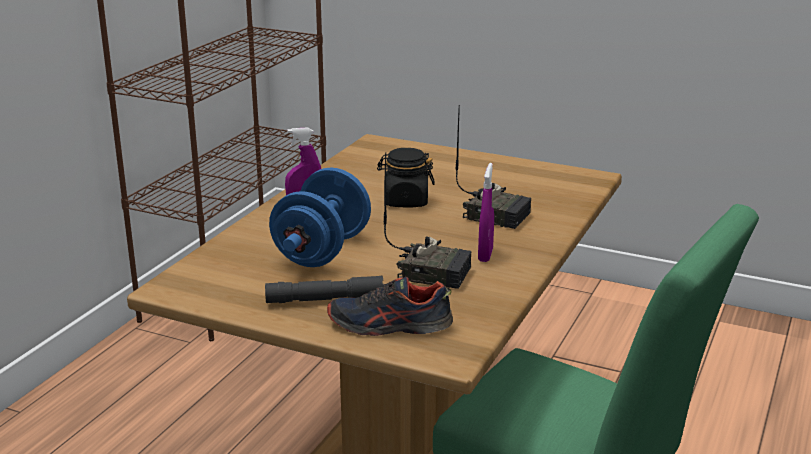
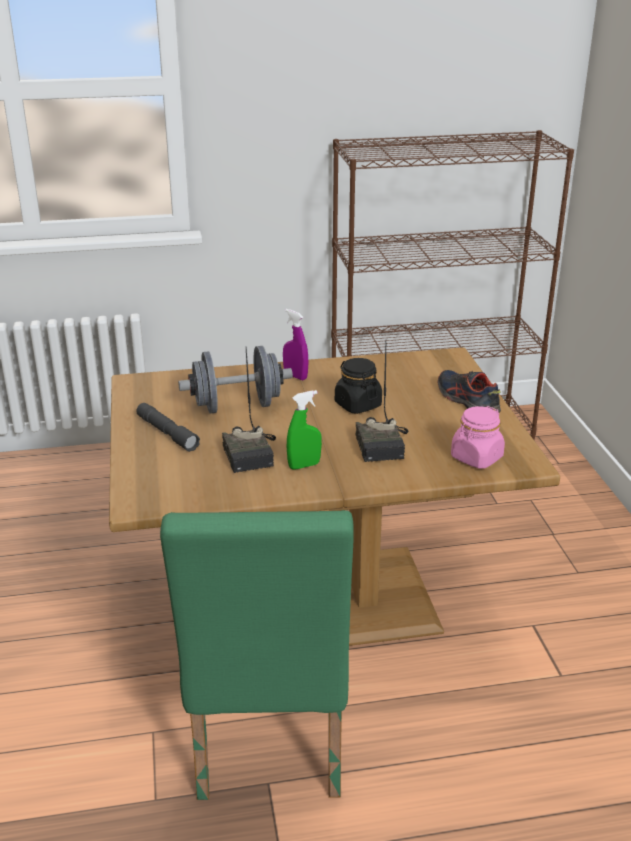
camera: 55 degrees right, 5 degrees up
(322, 251) = (237, 406): blue dumbbell -> grey dumbbell
(389, 326) = (155, 467): shoe -> shoe (467, 400)
(485, 255) = (304, 465): purple spray bottle -> green spray bottle
(561, 189) = (476, 458): none -> pink jar

